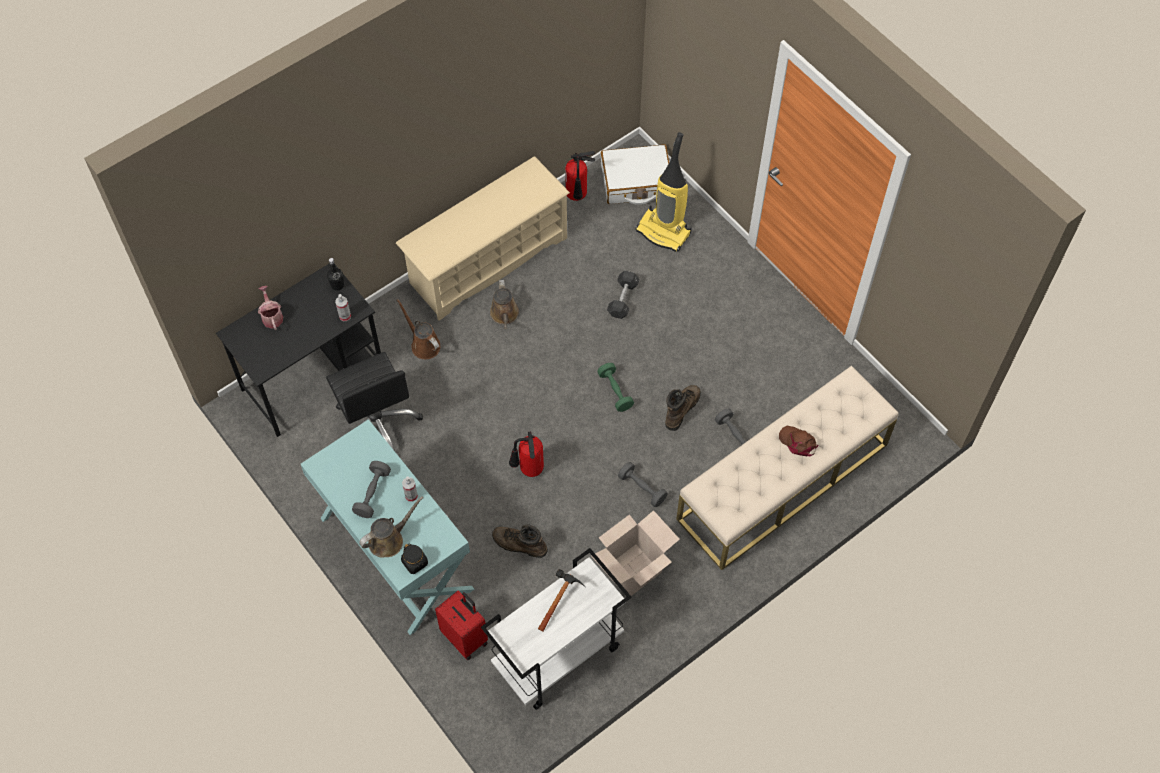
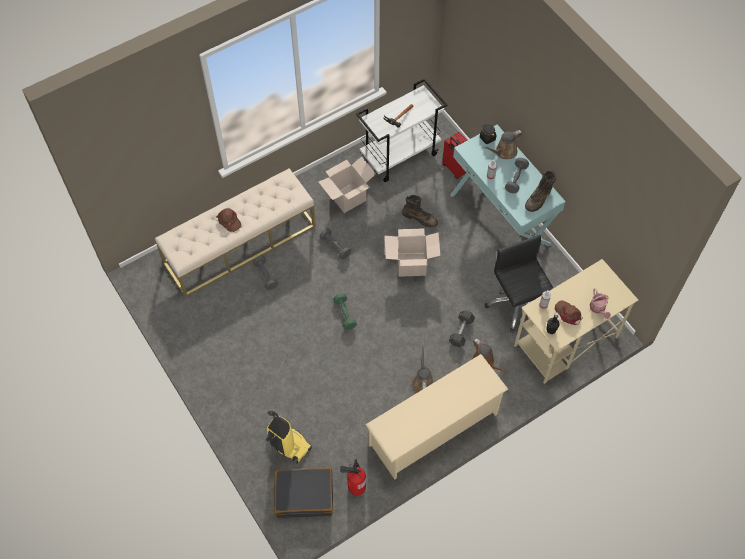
camera: 175 degrees left, 0 degrees up
(313, 307) = (568, 313): none -> brown cap
(314, 378) = (565, 341): black desk -> beige desk
(528, 470) = (411, 264): fire extinguisher -> cardboard box
(623, 299) = (330, 387): grey dumbbell -> grey dumbbell (461, 331)
(636, 182) = (304, 495): white suitcase -> black suitcase
(681, 409) = (299, 298): brown boot -> brown boot (539, 198)

